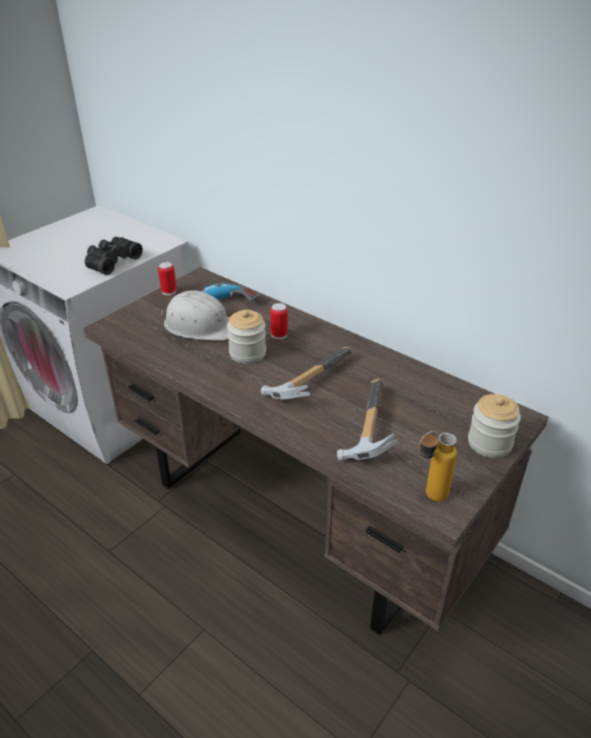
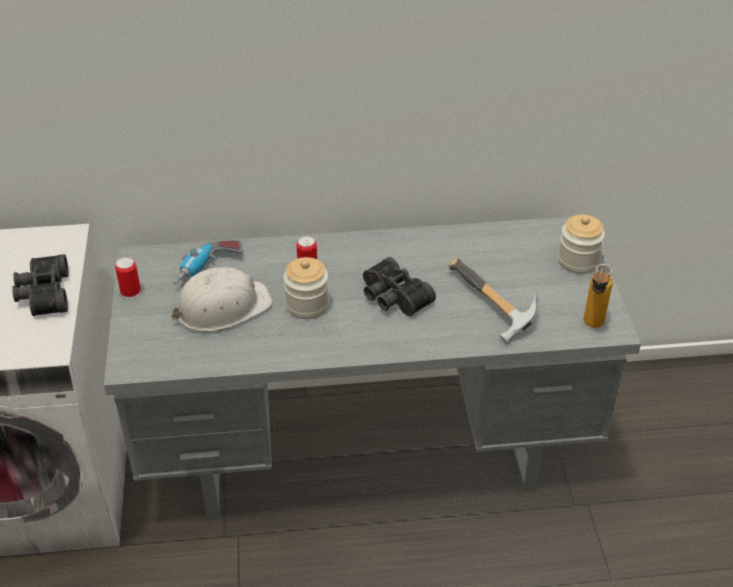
camera: 45 degrees left, 5 degrees up
(298, 516) = (368, 451): brown desk -> grey desk
(307, 381) = (393, 298): hammer -> black binoculars

